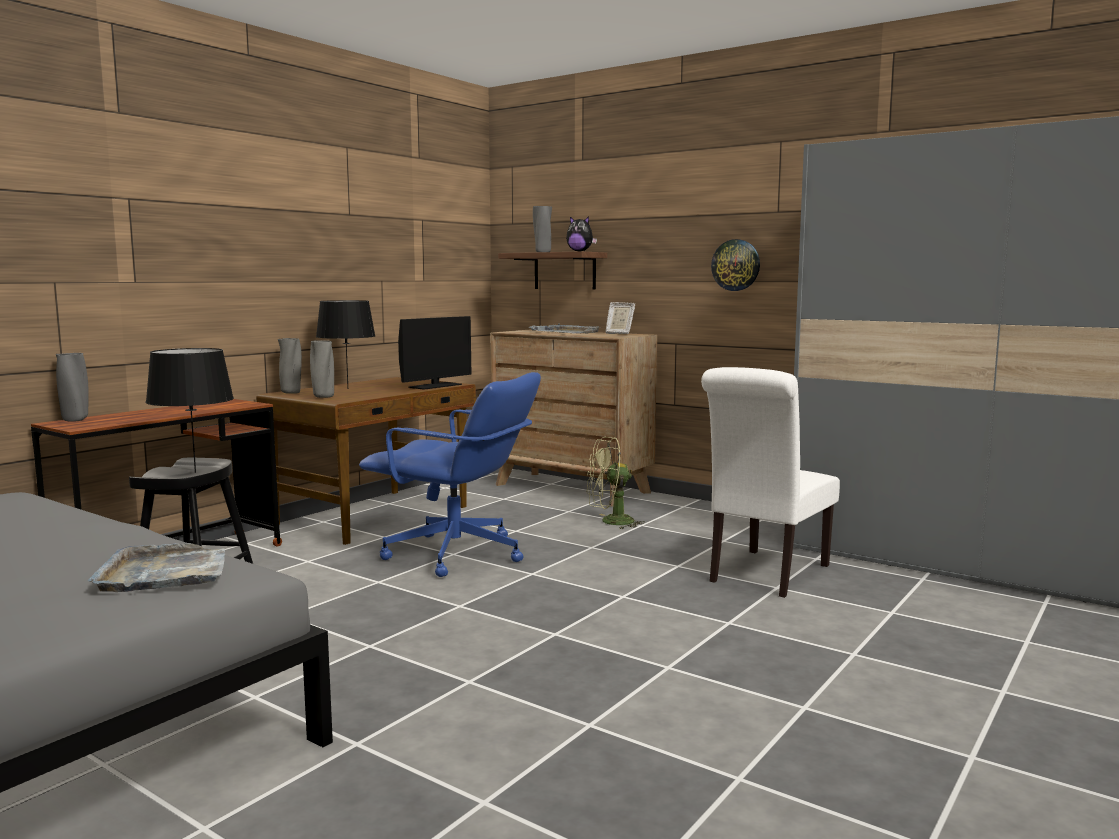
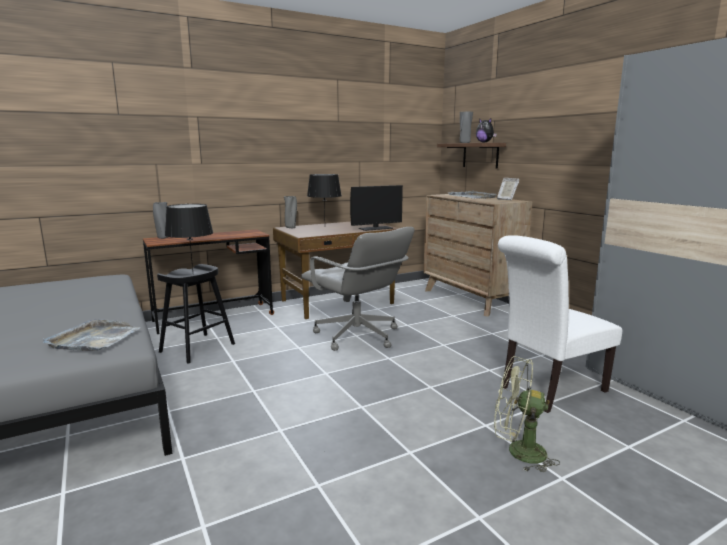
camera: 25 degrees right, 5 degrees up
(323, 397) = (301, 232): grey vase -> none
(456, 555) = (357, 336): blue office chair -> grey office chair
(610, 522) = (473, 328): green fan -> green fan (518, 452)
(736, 265) = (589, 152): wall clock -> none

